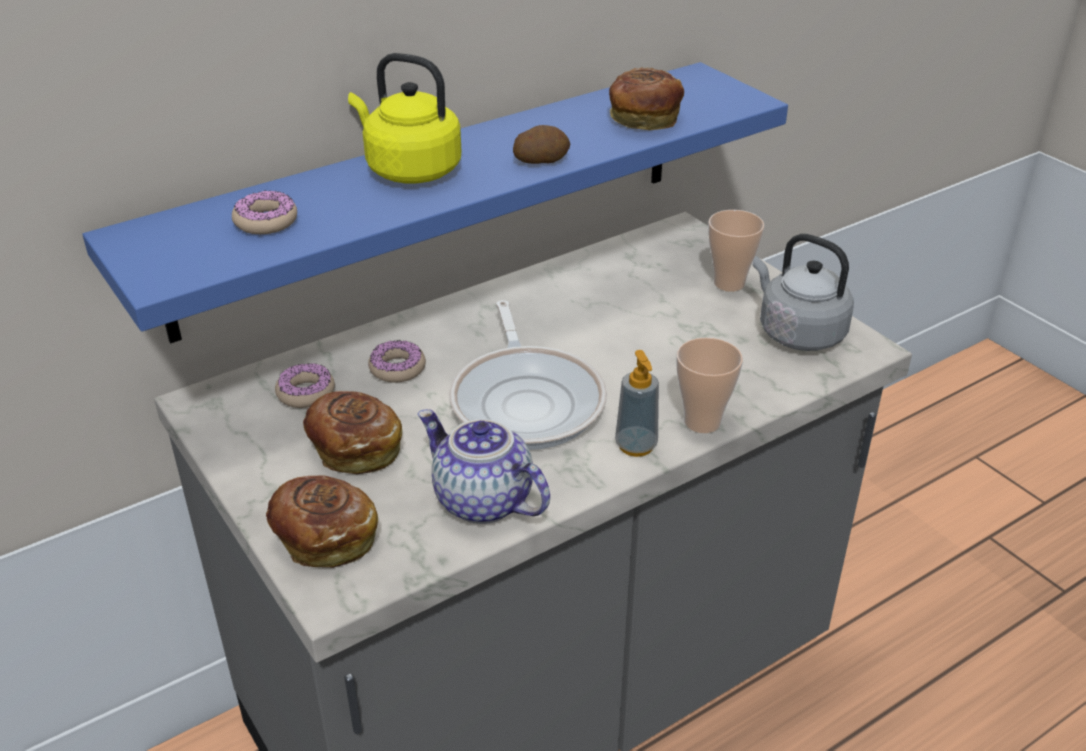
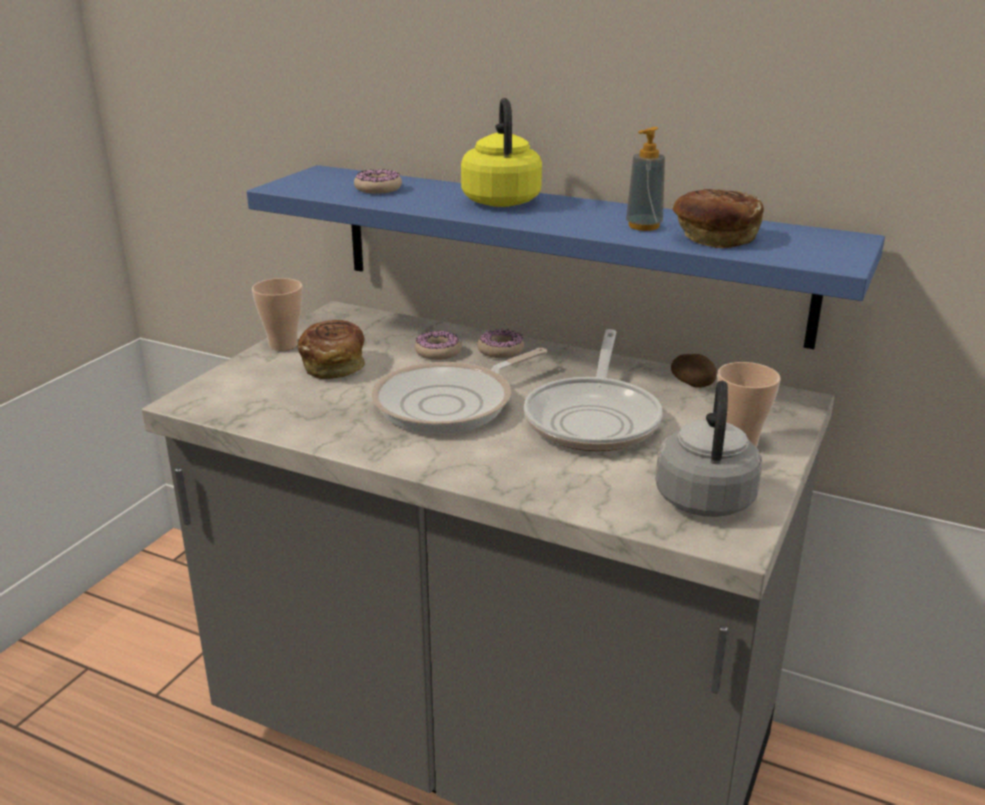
camera: 60 degrees right, 10 degrees down
(306, 393) = (379, 335): donut -> donut (500, 350)
(324, 538) = (236, 383): bread -> none
(481, 501) = (314, 420): teapot -> none
(540, 160) = (577, 225): potato -> potato (693, 383)
(629, 332) = (594, 418): none -> frying pan
(636, 445) = (438, 460): soap dispenser -> soap dispenser (643, 226)
(702, 422) = (502, 481): cup -> cup (283, 345)

